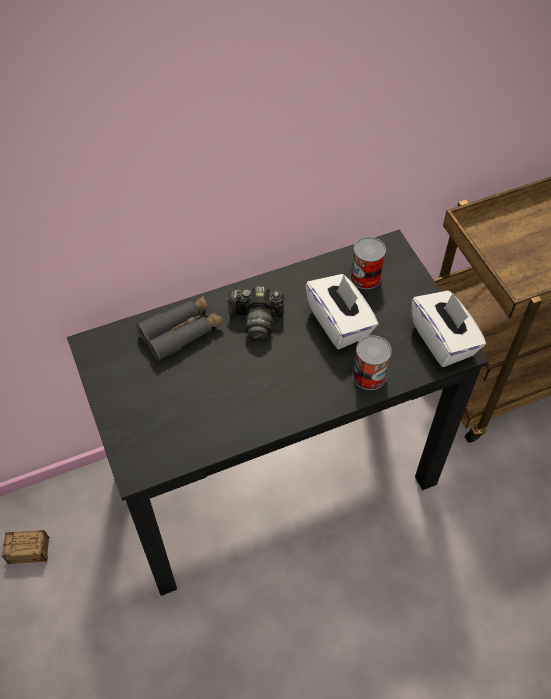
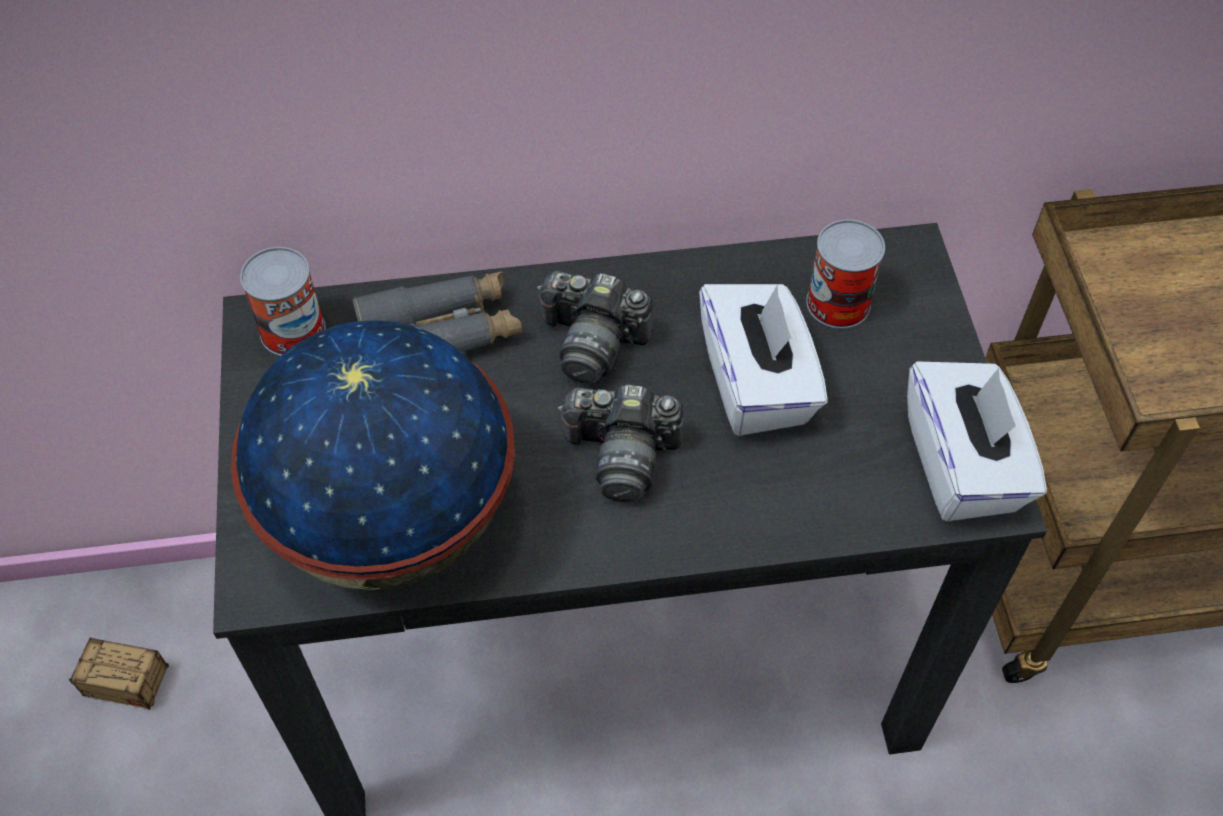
camera: 15 degrees right, 0 degrees up
(190, 426) = (394, 522): none -> globe
(287, 370) = (622, 454): none -> camera
(369, 375) = (784, 504): can -> can (292, 330)

